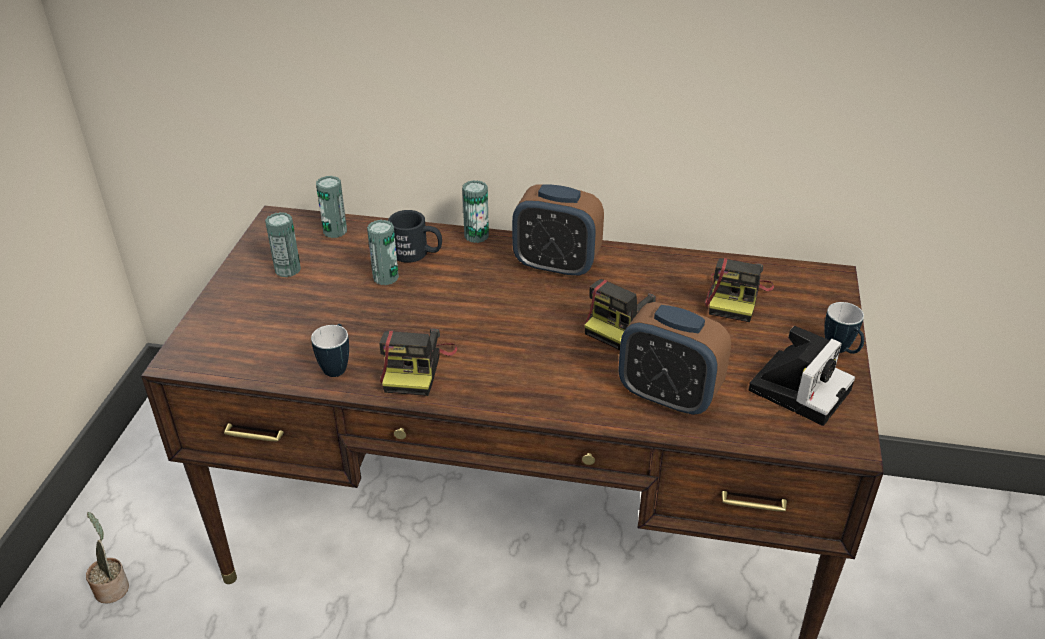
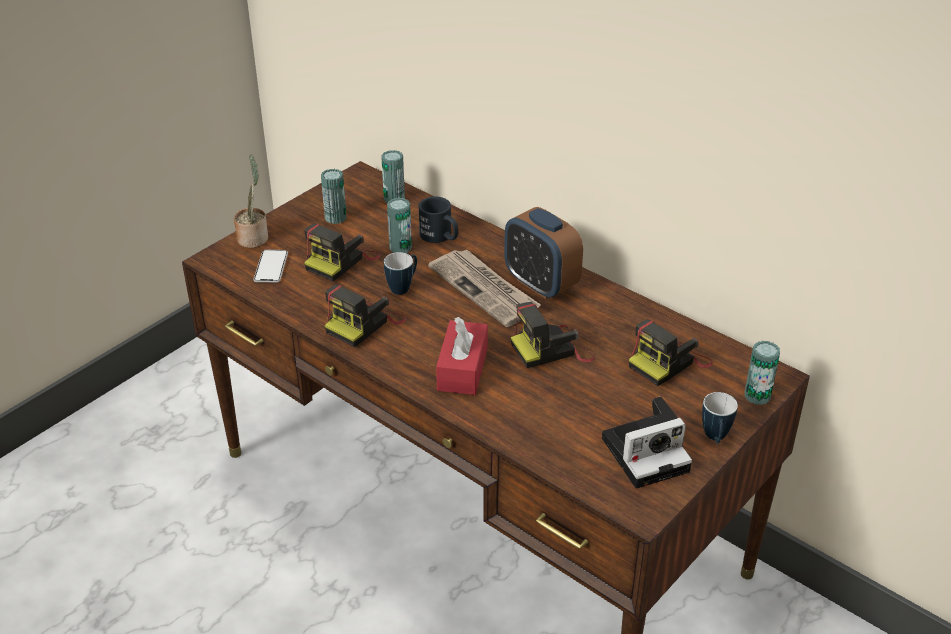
camera: 30 degrees right, 0 degrees up
(112, 587) = (156, 425): potted plant -> potted plant (254, 237)
(258, 345) = (271, 267): none -> phone
(333, 311) = (341, 261): none -> camera
(337, 366) = (311, 302): mug -> mug (403, 287)
(476, 236) = (499, 238): can -> can (757, 396)
(509, 289) = (485, 290): none -> newspaper
(558, 375) = (462, 369): none -> red tissue box
(668, 396) = (532, 417): alarm clock -> none

